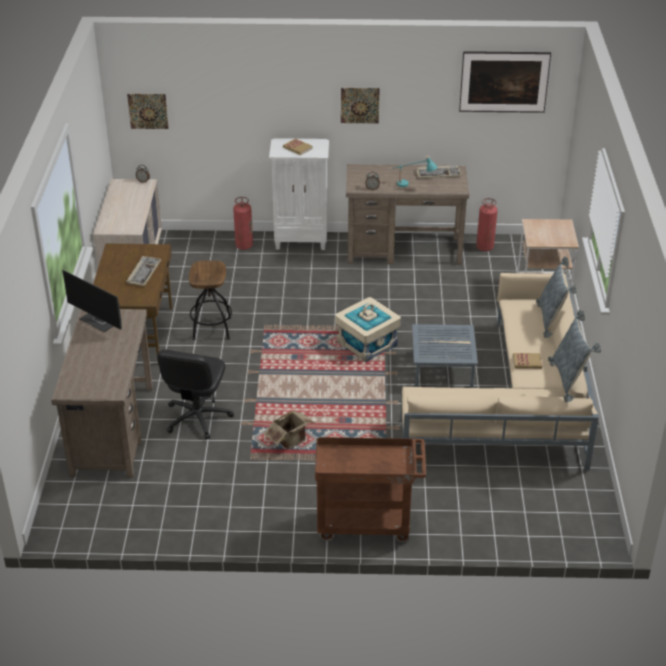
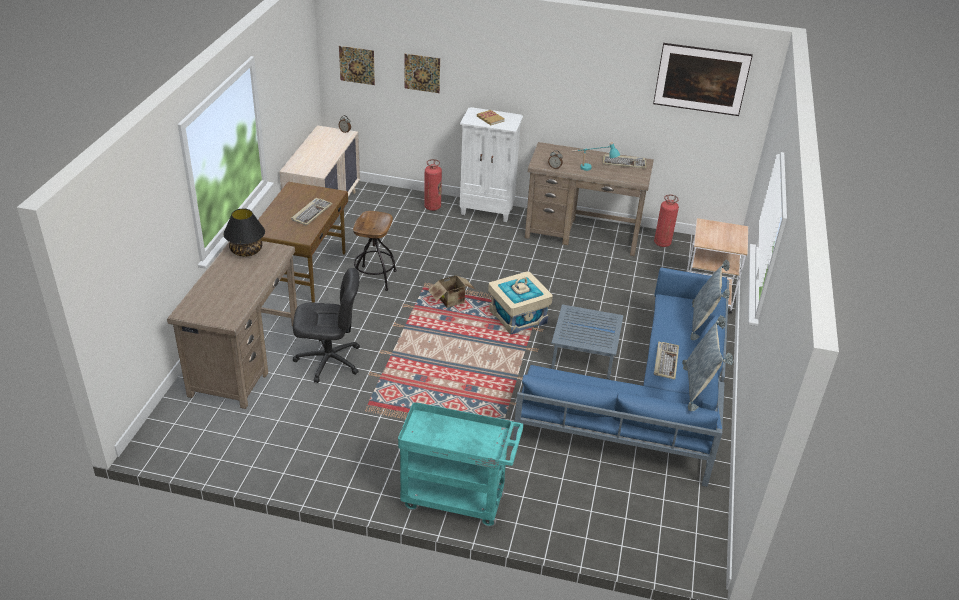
camera: 10 degrees right, 0 degrees up
(100, 321) = (246, 251): monitor -> black table lamp
(197, 417) = (329, 360): black office chair -> black office chair turned 120 degrees counterclockwise
(292, 441) = (412, 400): cardboard box -> cardboard box (453, 301)
(360, 105) = (556, 85): picture -> picture (422, 73)
(368, 527) = (457, 504): brown cart -> turquoise cart
(501, 402) = (635, 398): beige sofa -> blue sofa
(527, 362) = (665, 361): book -> keyboard

